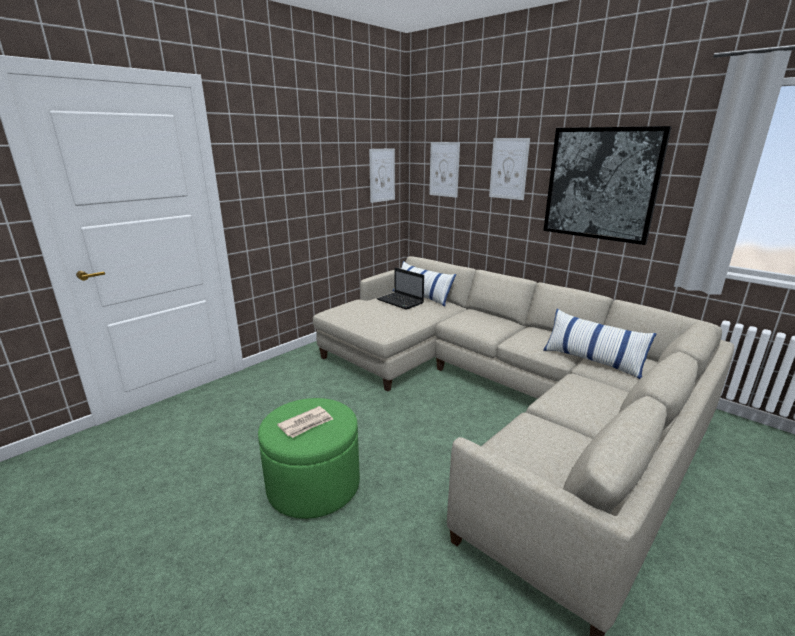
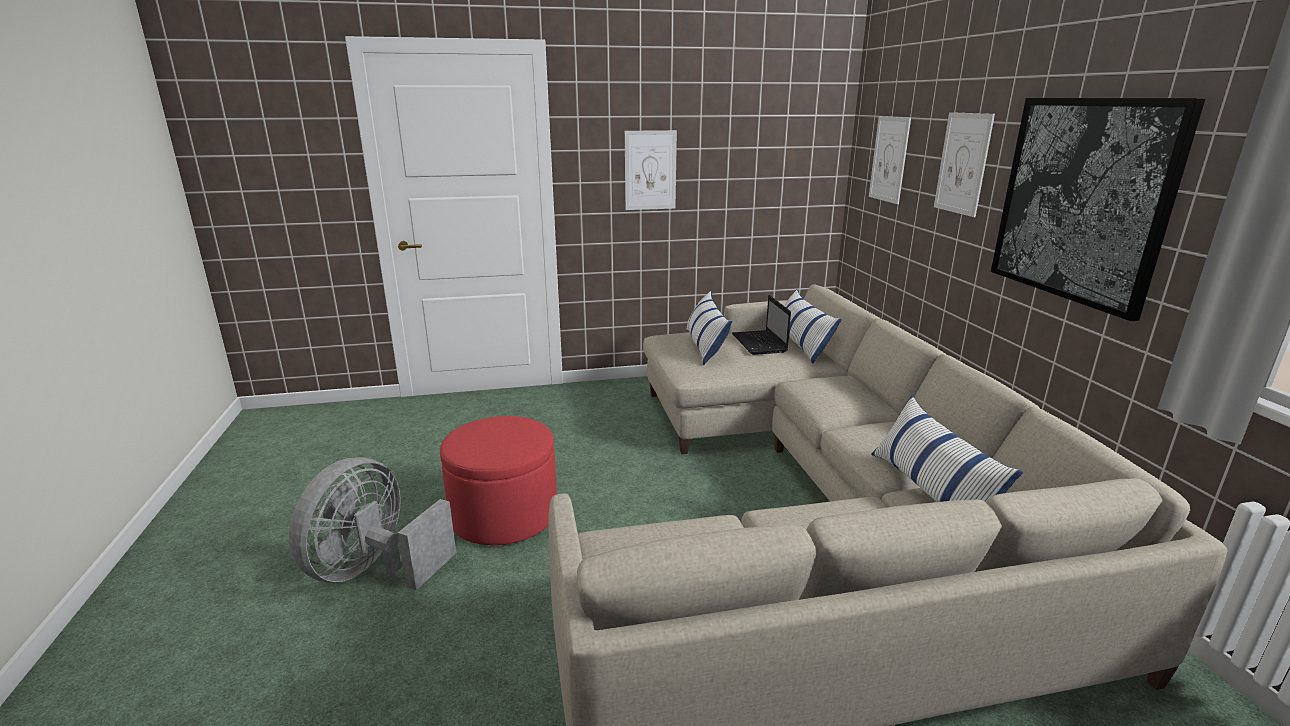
camera: 35 degrees right, 0 degrees up
(252, 585) = (374, 570): none -> grey fan
(306, 424) = (491, 439): newspaper -> none
(313, 485) = (504, 515): green ottoman -> red ottoman
(367, 311) = (705, 346): none -> pillow
(382, 175) = (802, 163): picture -> picture (650, 170)

